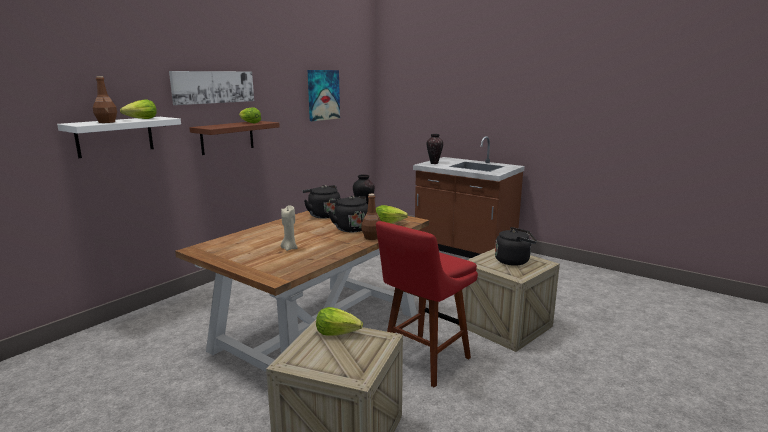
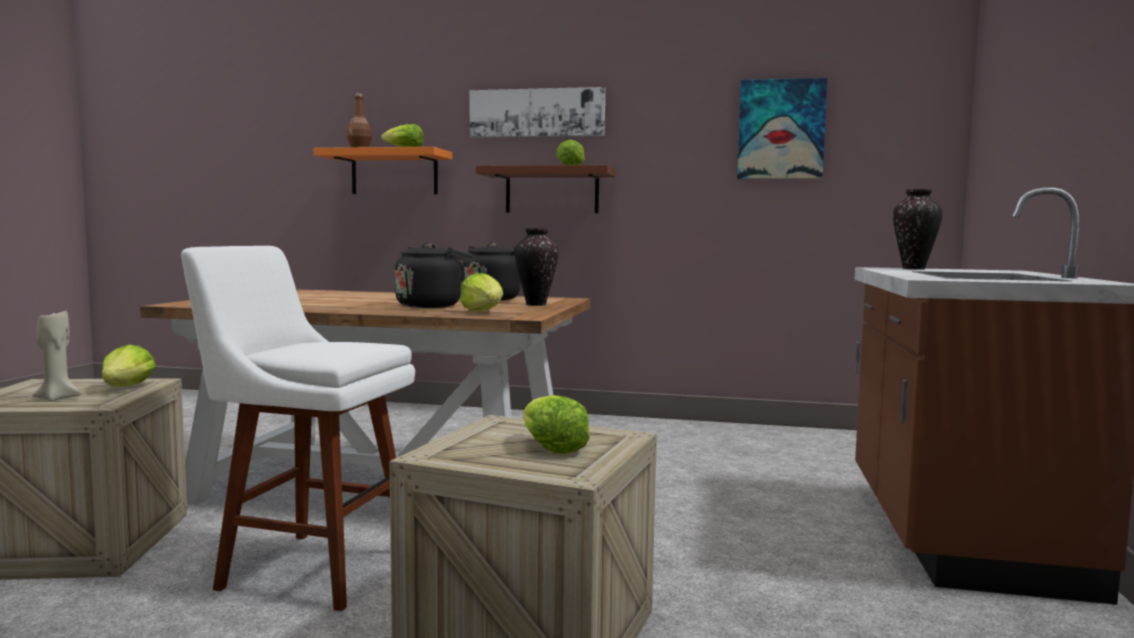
camera: 65 degrees right, 10 degrees down
(115, 136) = (394, 173): white shelf -> orange shelf
(289, 248) = (307, 300): beige candle -> beige candle (57, 398)
(371, 237) = (386, 311): brown bottle -> none
(423, 361) = (309, 568): red stool -> white stool
(514, 261) = (551, 448): black kettle -> lettuce

